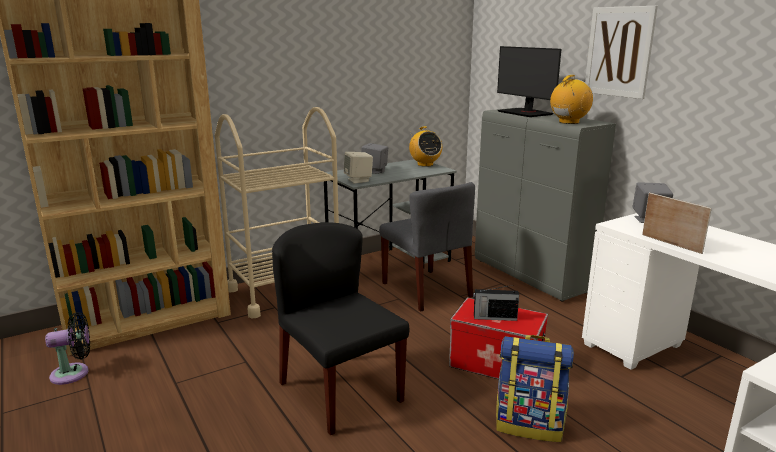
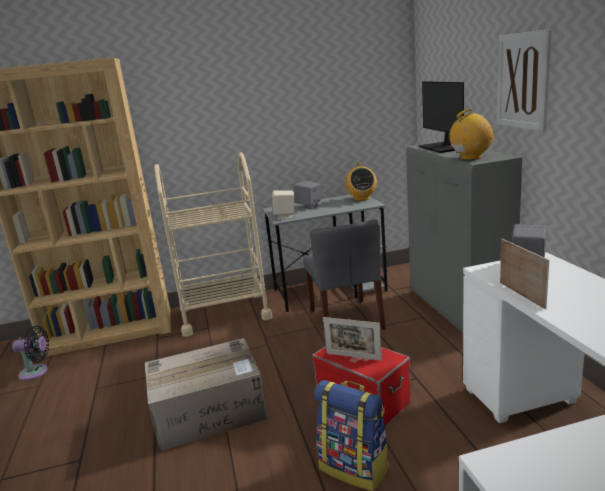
camera: 20 degrees right, 0 degrees up
(339, 391) = (210, 411): black chair -> cardboard box
(494, 317) = (353, 356): radio -> picture frame

